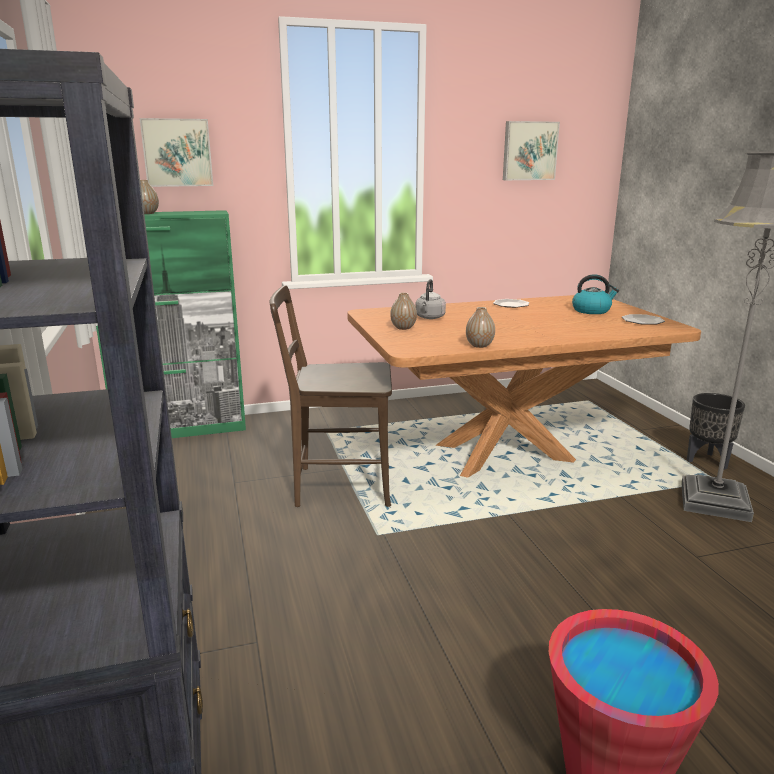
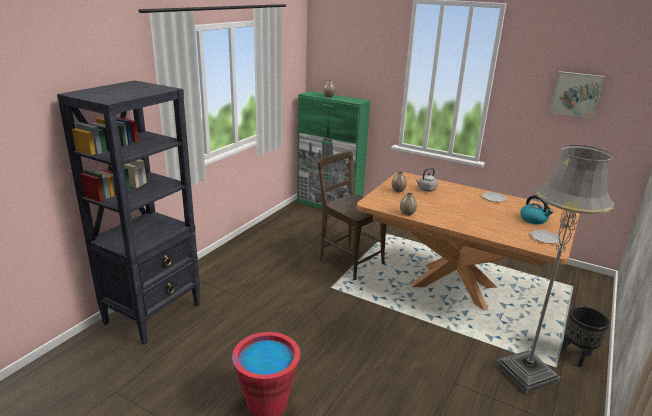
camera: 45 degrees right, 5 degrees up
(177, 152) = (352, 67): picture -> none

